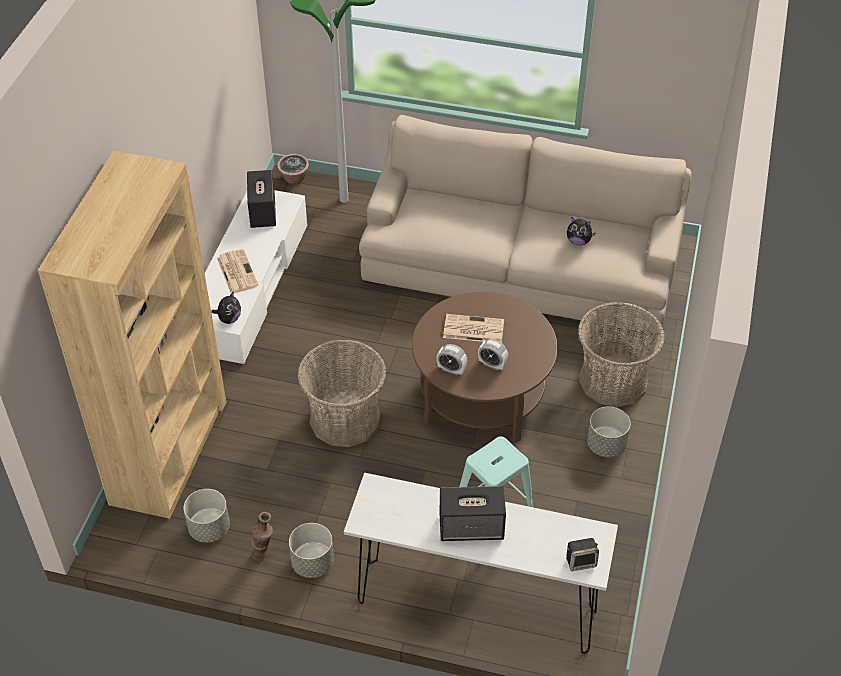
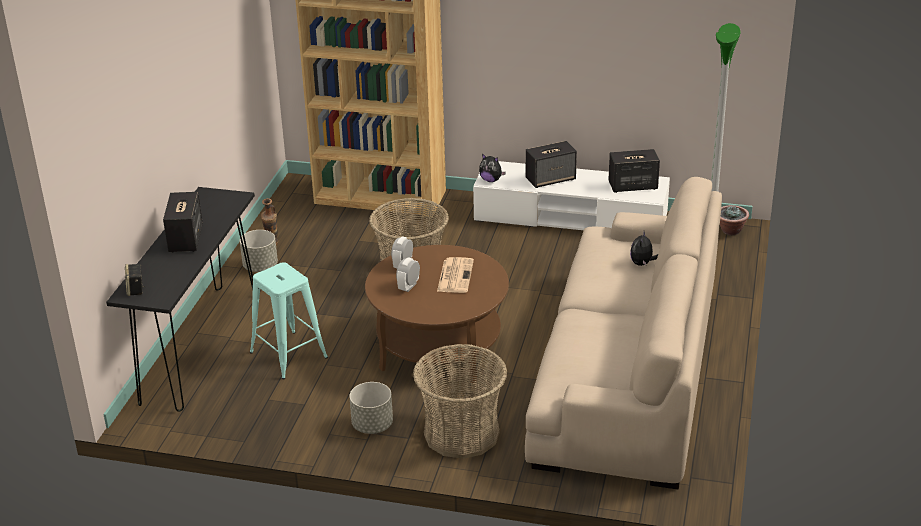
camera: 90 degrees right, 15 degrees down
(209, 528) = (302, 220): grey planter -> none
(236, 271) = (551, 179): newspaper -> speaker
(476, 607) = (200, 346): white console table -> black console table
(578, 241) = (597, 344): plush toy -> plush toy (642, 264)

